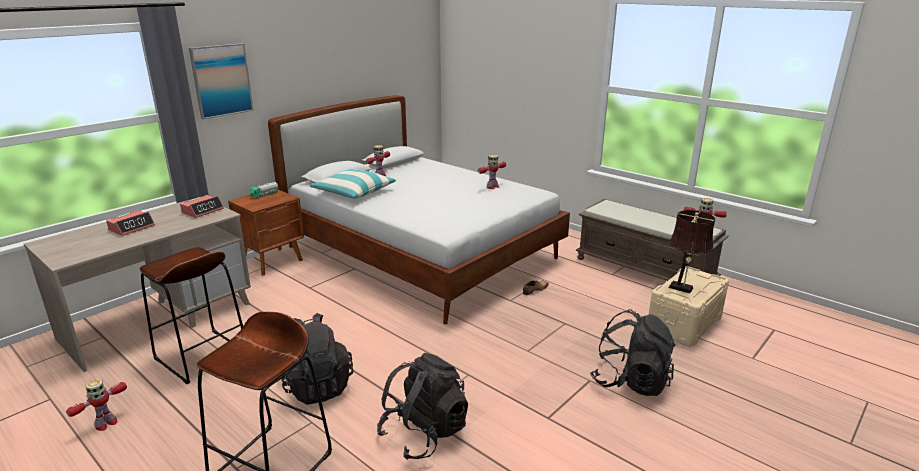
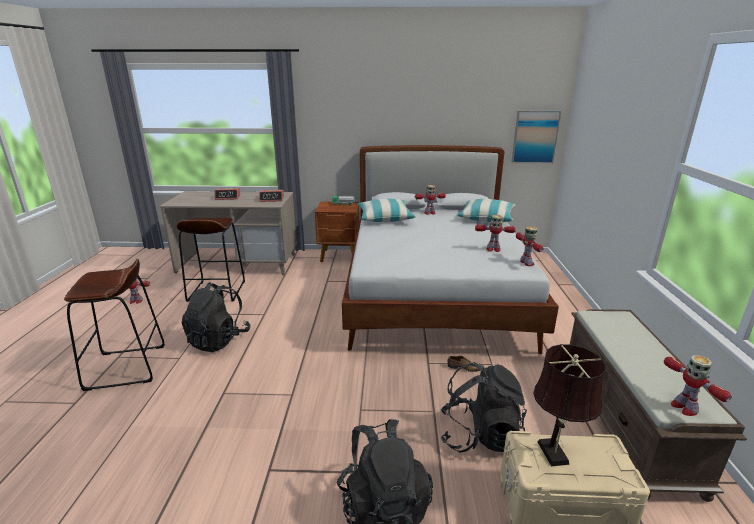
camera: 50 degrees right, 0 degrees up
(221, 80) = (327, 111): picture -> picture (535, 137)
(424, 433) = (198, 410): black backpack -> black backpack (479, 435)
(432, 166) = (486, 218): none -> pillow
(530, 188) = (527, 263): none -> toy robot

